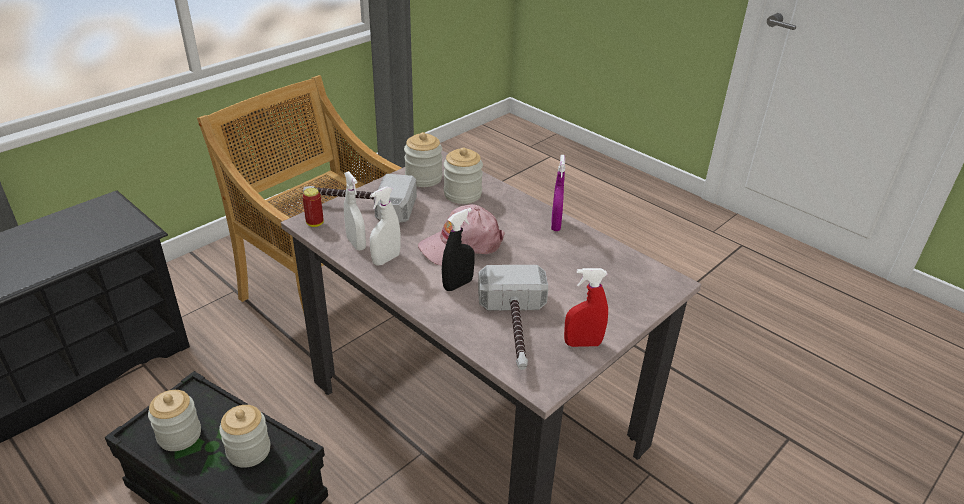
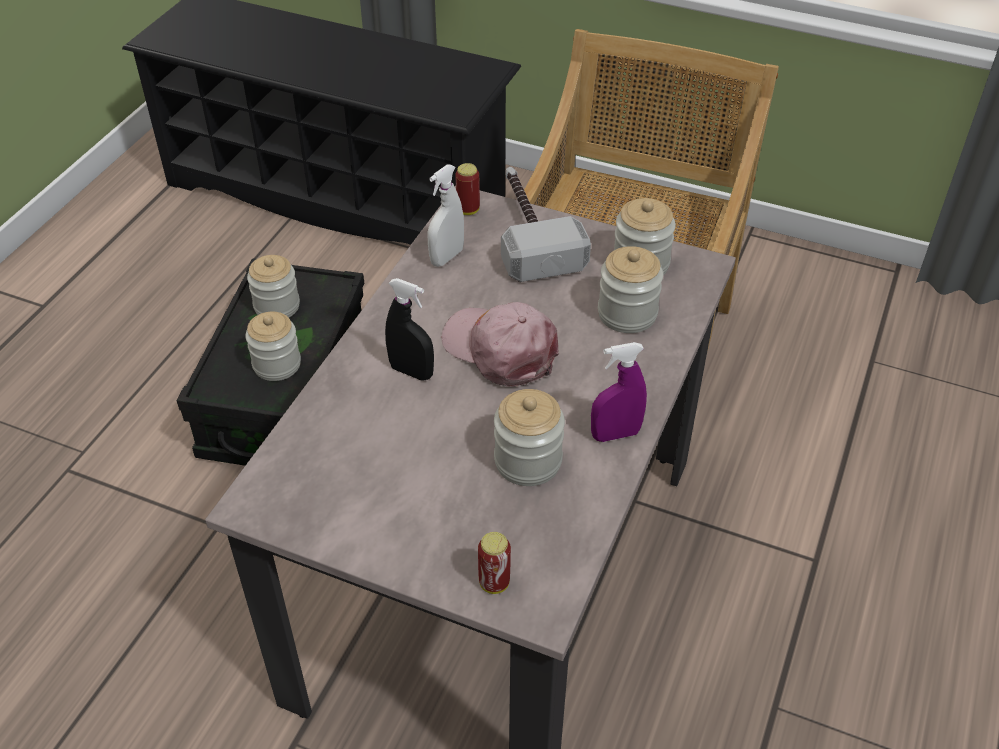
camera: 70 degrees right, 10 degrees up
(386, 259) = (429, 292): white spray bottle -> none
(515, 330) = (344, 451): hammer -> none
(561, 259) = (528, 461): none -> jar
(582, 343) = (345, 528): red spray bottle -> none
(647, 294) = (494, 582): none -> can

